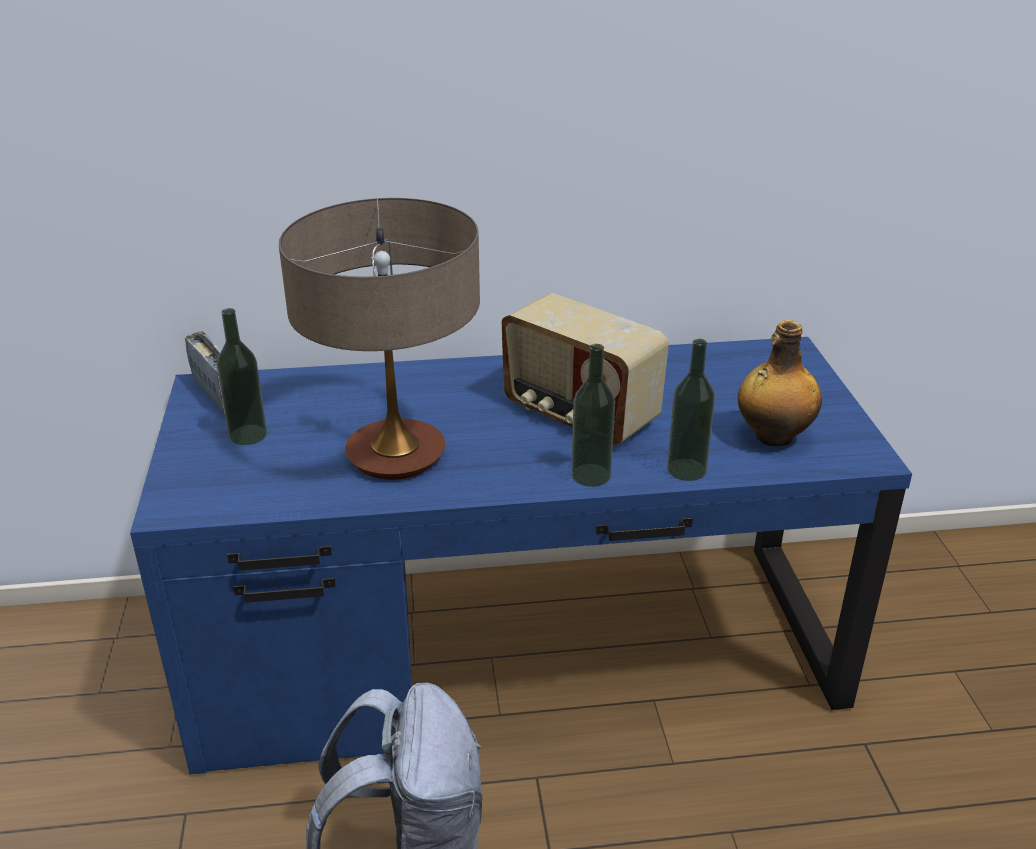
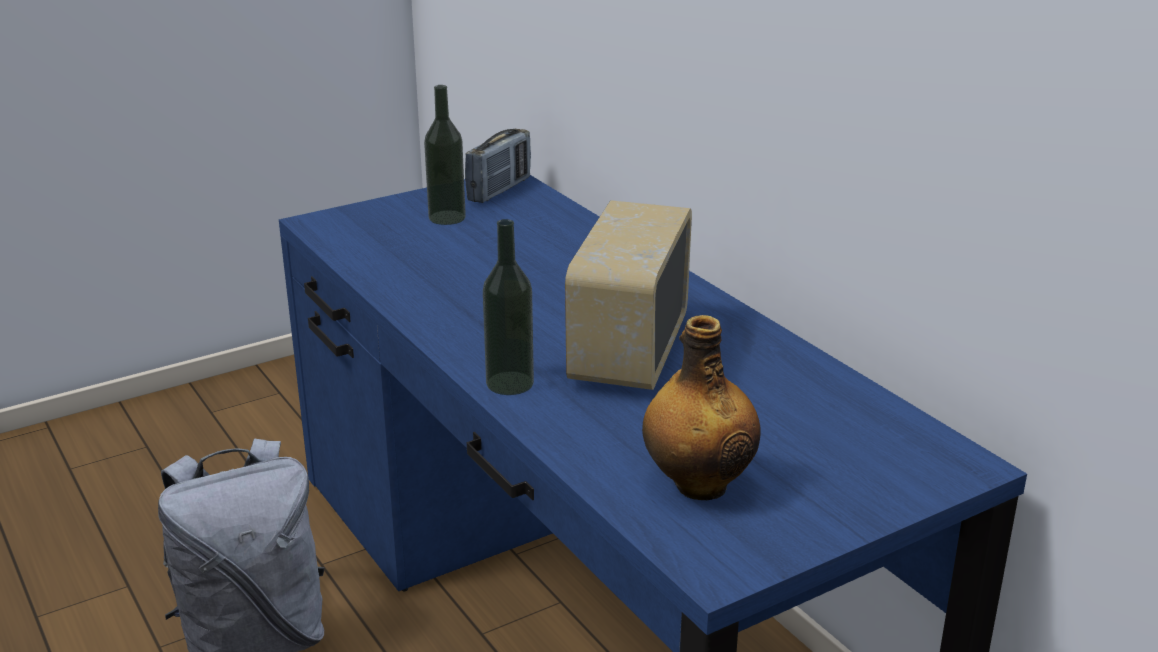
camera: 65 degrees right, 5 degrees down
(395, 455) = (465, 282): table lamp -> none
(686, 469) = (569, 437): bottle -> none

